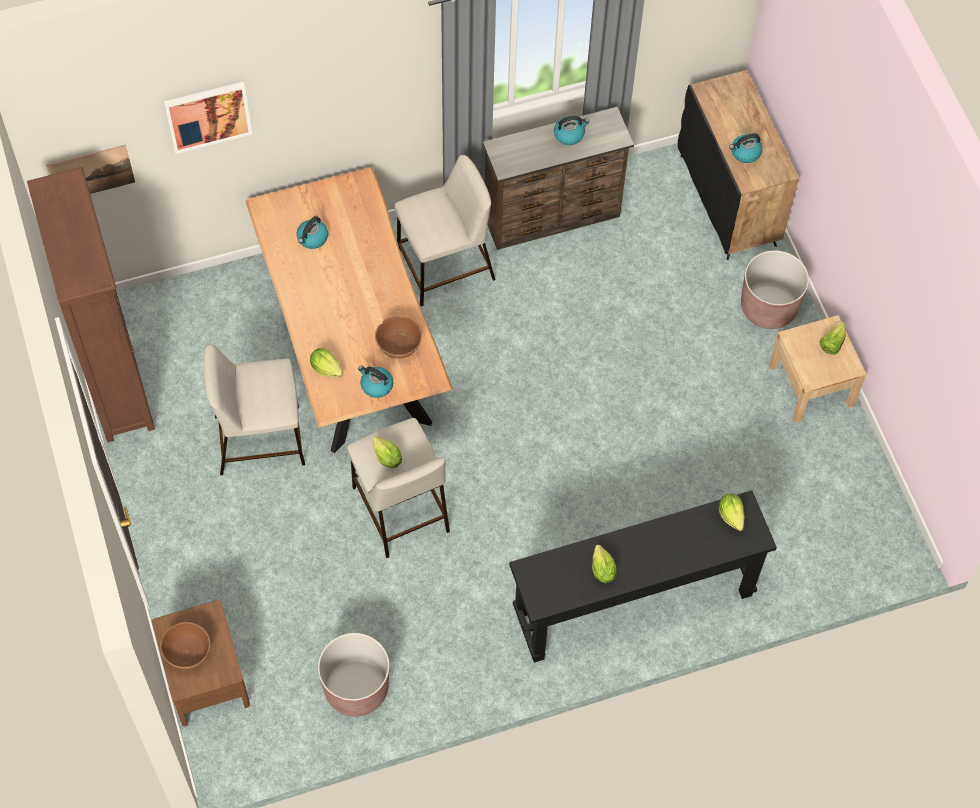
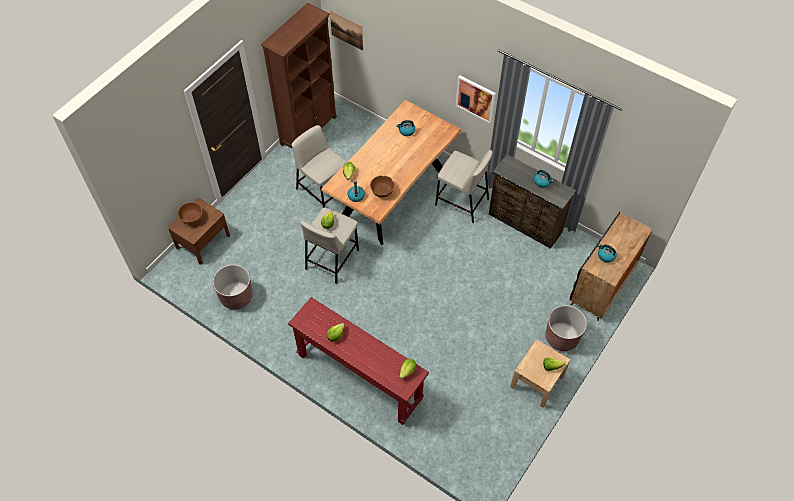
camera: 55 degrees right, 5 degrees down
(208, 116) = (397, 39): picture -> picture (475, 98)
(633, 602) = (359, 376): black console table -> red console table

